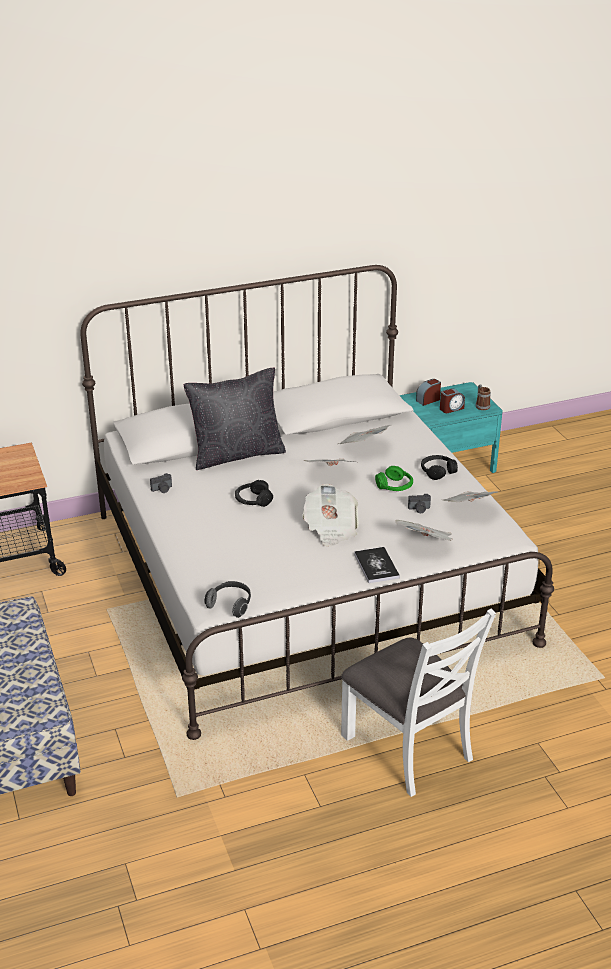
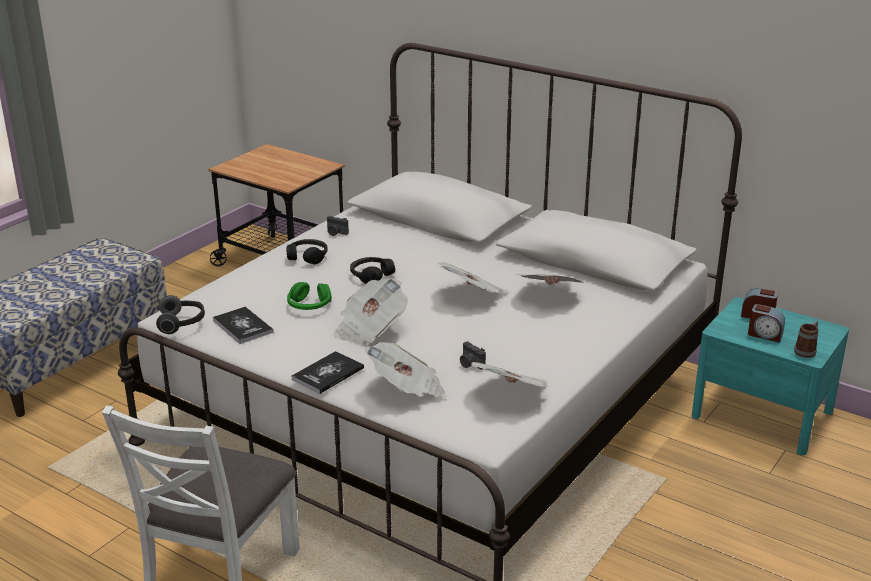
camera: 55 degrees right, 5 degrees down
(236, 454) = (441, 242): black pillow -> none
(265, 579) = (243, 326): none -> book
(395, 486) = (497, 336): green headphones -> green headphones (309, 305)
(437, 471) = (564, 350): black headphones -> black headphones (307, 257)

